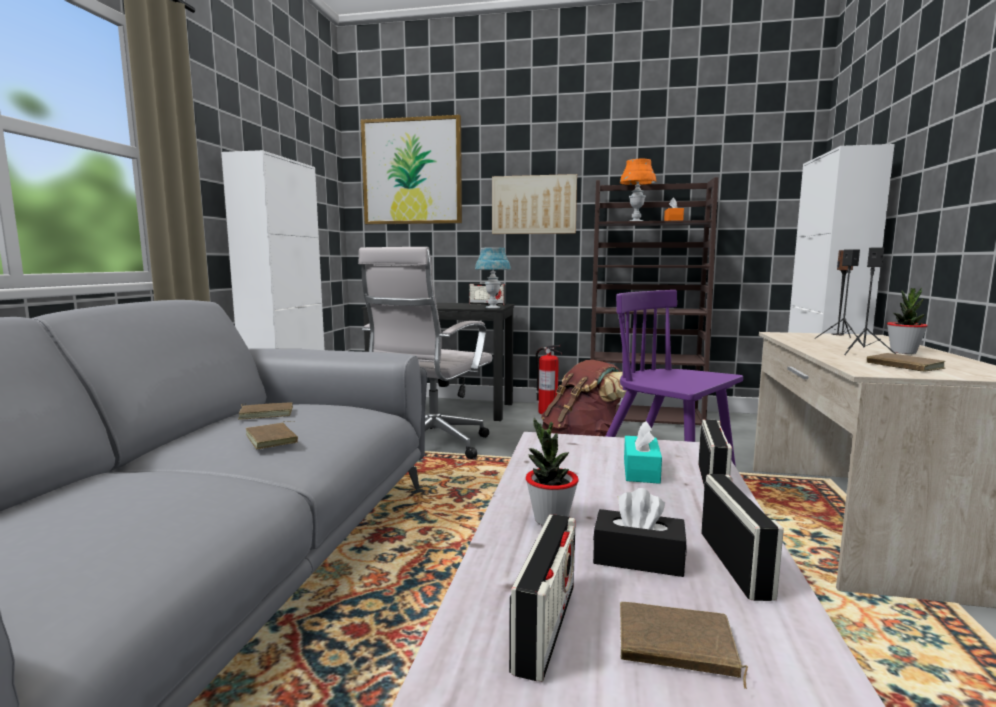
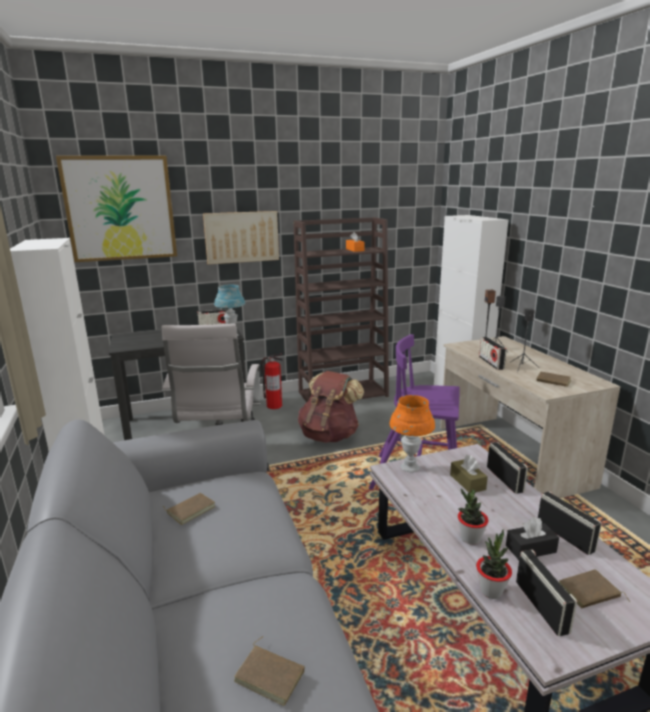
camera: 30 degrees left, 10 degrees up
(273, 439) = (244, 536): brown book -> brown book (271, 675)
(636, 222) = (328, 251): orange table lamp -> orange table lamp (410, 467)
(641, 470) = (467, 482): turquoise tissue box -> brown tissue box
(809, 346) = (491, 363): none -> radio
(903, 352) = (536, 362): potted plant -> potted plant (491, 591)

